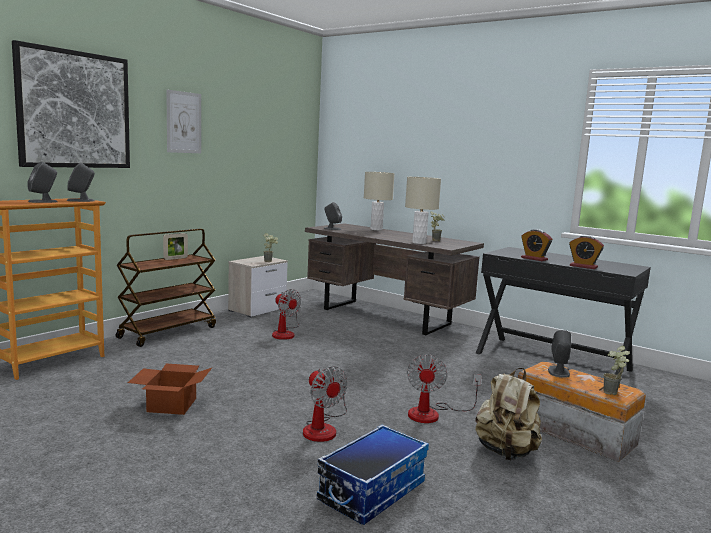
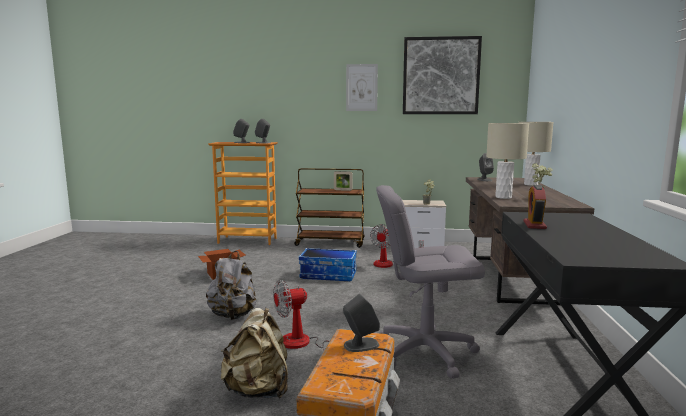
camera: 60 degrees right, 0 degrees up
(74, 110) = (278, 86): picture -> picture (441, 76)
(323, 427) = (233, 315): fan -> grey backpack
(371, 491) = (148, 351): storage box -> storage box (329, 275)
(487, 380) = (425, 352): none -> grey office chair
(583, 266) = (553, 242): alarm clock -> none
(613, 394) = (325, 382): potted plant -> none

